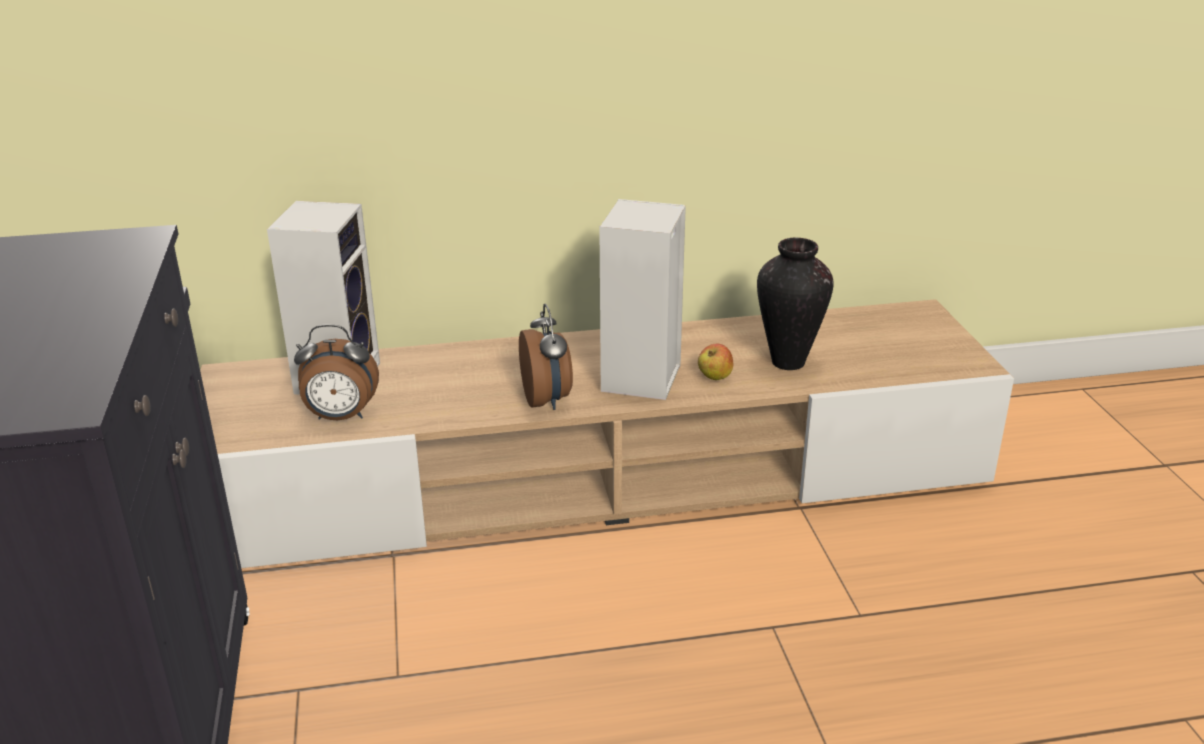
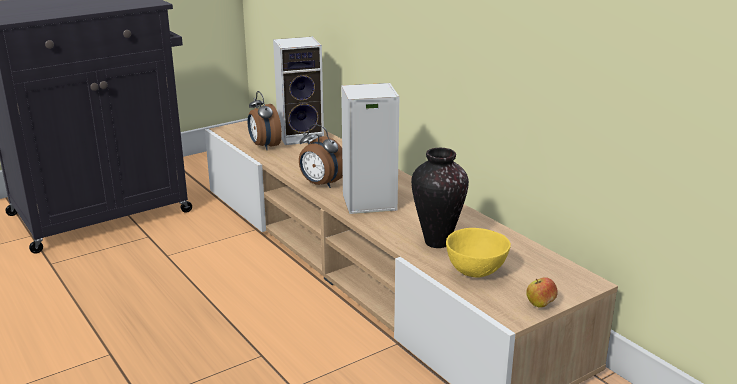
camera: 65 degrees right, 5 degrees down
(547, 400) = (321, 184): alarm clock -> alarm clock turned 75 degrees clockwise
(715, 377) = (392, 223): apple -> apple (540, 304)
(874, 358) = (477, 272): none -> yellow bowl

